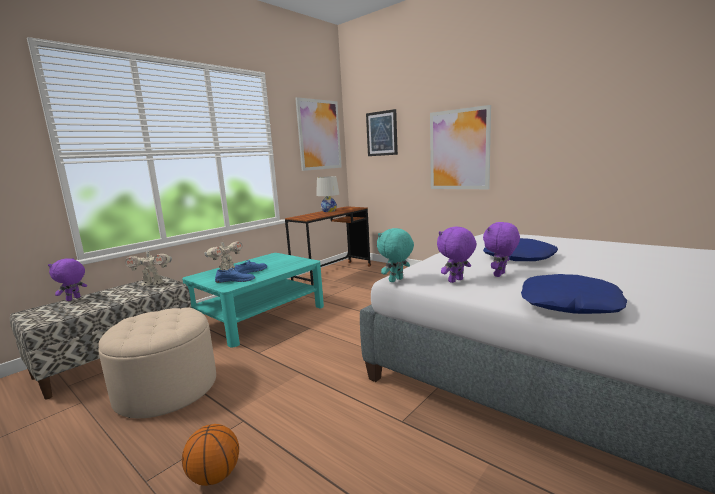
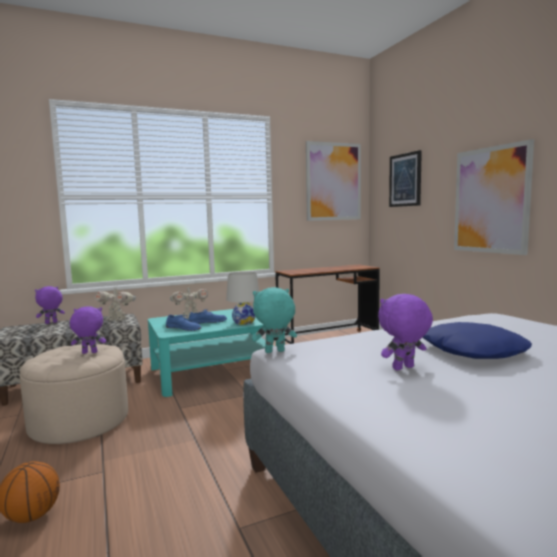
camera: 25 degrees right, 5 degrees down
(329, 211) = (331, 267): white table lamp -> white table lamp (244, 322)
(456, 281) = (335, 365): purple plush toy -> purple plush toy (89, 353)
(569, 304) = (428, 427): blue pillow -> none

